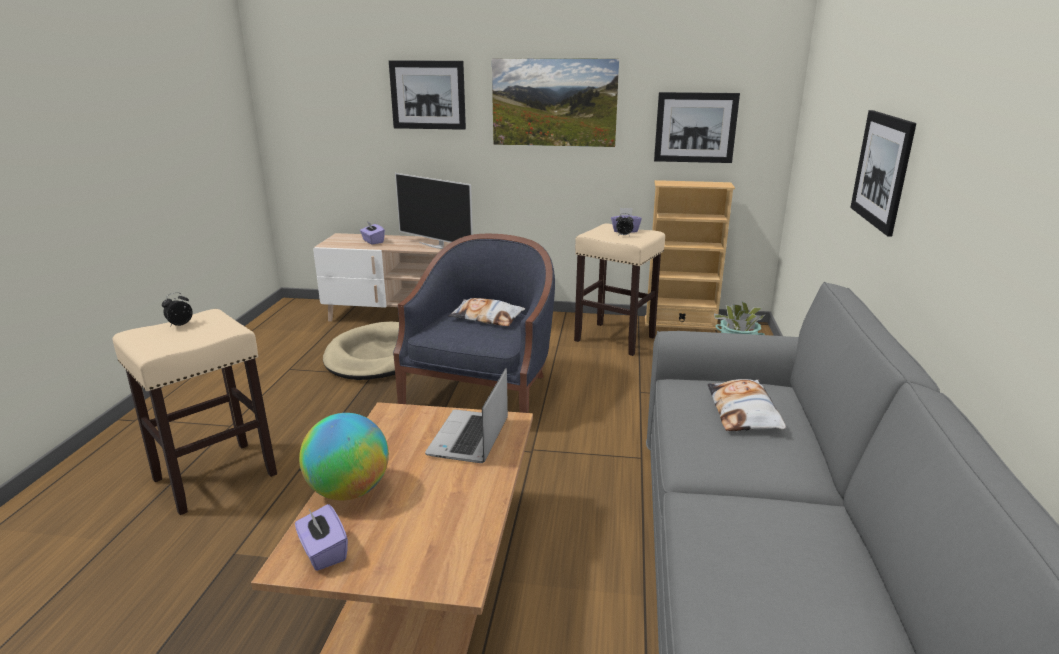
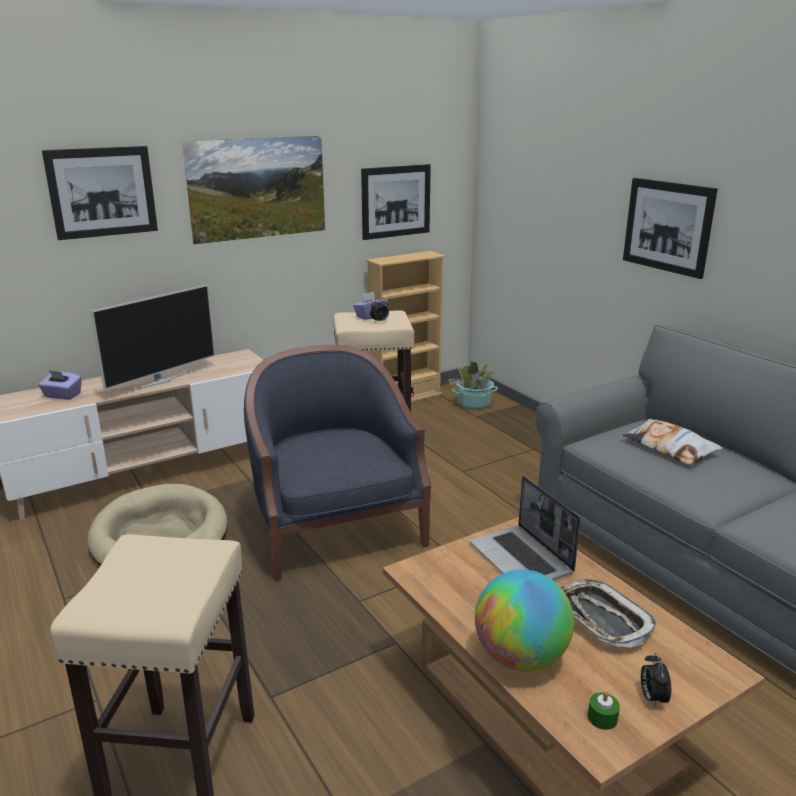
camera: 40 degrees left, 0 degrees up
(180, 324) = (125, 571): alarm clock -> alarm clock (652, 697)
(323, 552) = (602, 718): purple tissue box -> green candle
(438, 246) = (161, 380): television -> television turned 45 degrees counterclockwise
(444, 500) = (600, 618): none -> tray
(487, 318) = (329, 443): pillow -> none

